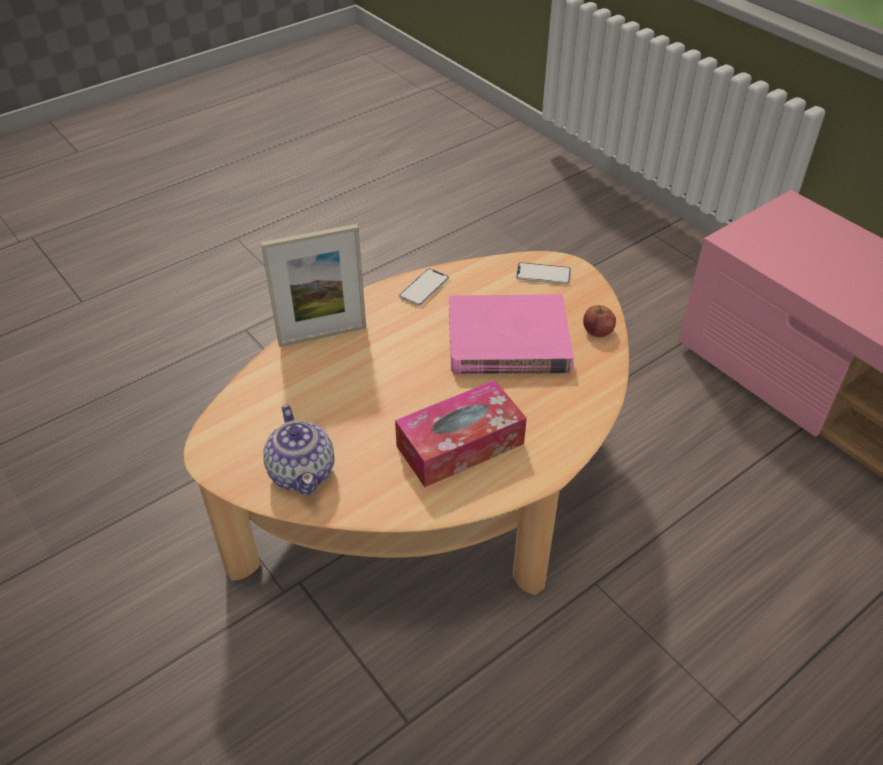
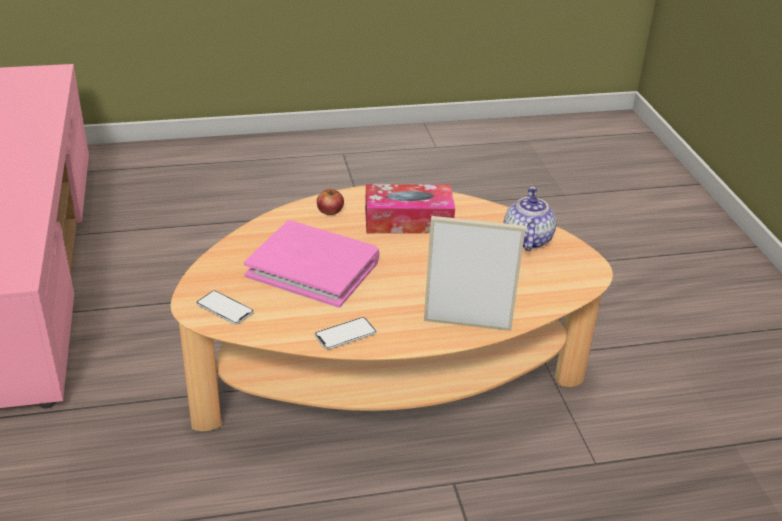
camera: 155 degrees left, 10 degrees down
(598, 330) = (234, 252): apple -> apple (330, 210)

